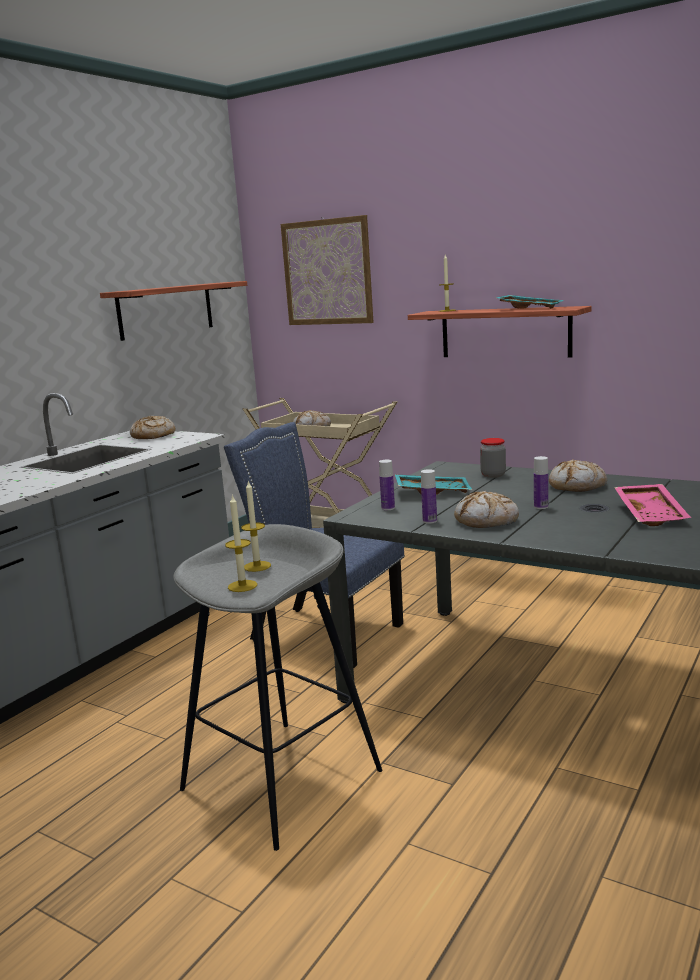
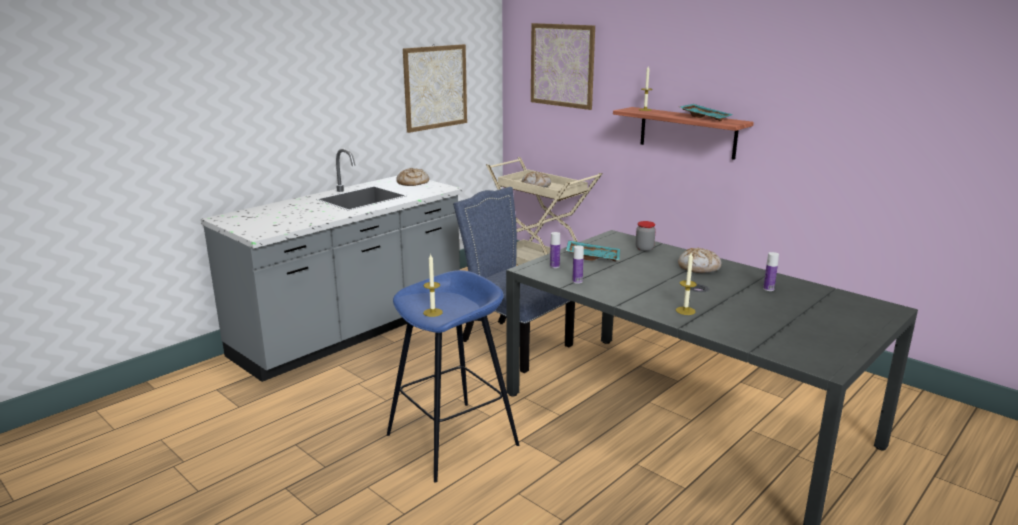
camera: 10 degrees right, 5 degrees up
(166, 310) = (435, 86): shelf -> picture
(257, 566) = (448, 299): candle -> candle (685, 311)
(282, 780) = (453, 440): grey stool -> blue stool
(487, 521) = (616, 287): bread -> none
(541, 507) = (661, 281): bottle -> bottle (768, 289)
(652, 514) = (735, 299): pink tray -> none

